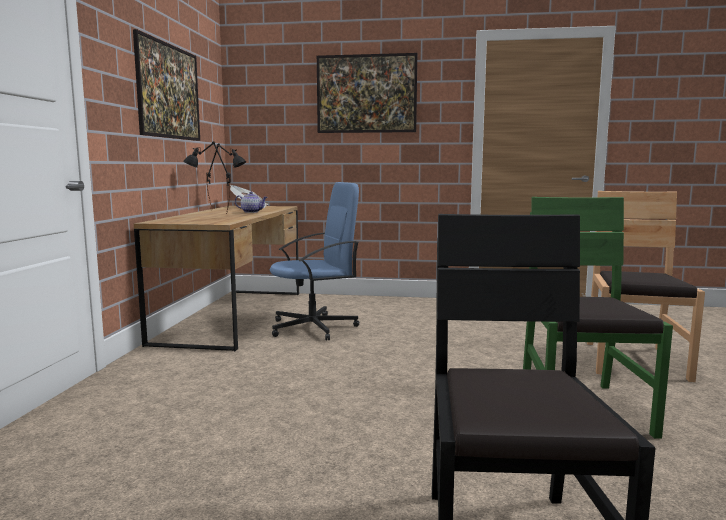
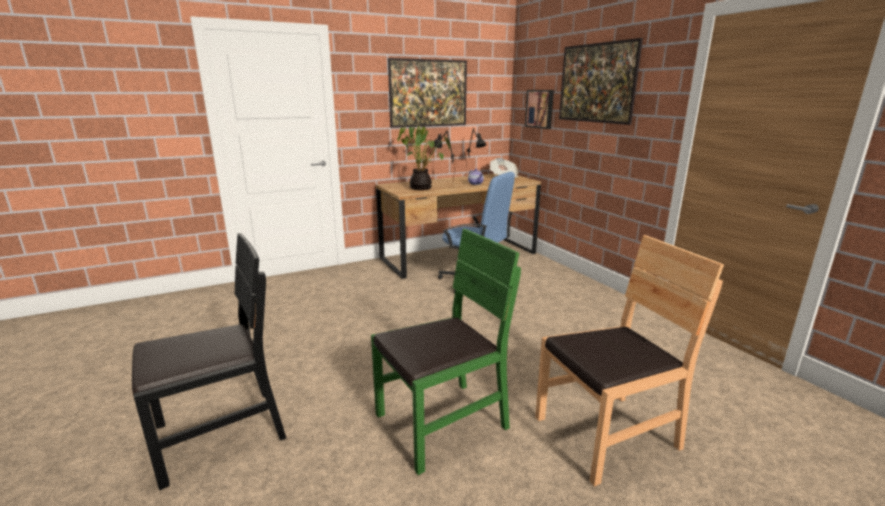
camera: 55 degrees right, 10 degrees up
(214, 218) = (422, 188): none -> potted plant
(282, 123) = (540, 109): none -> picture

